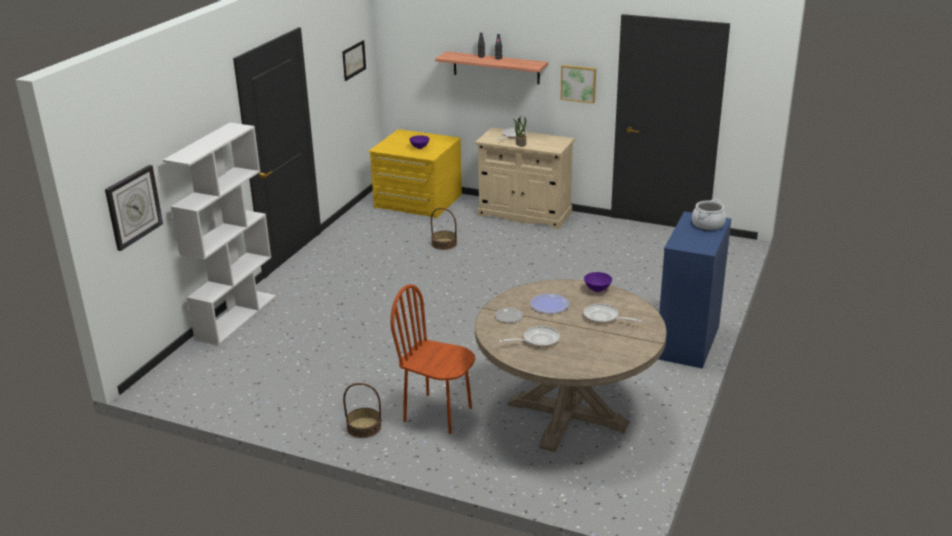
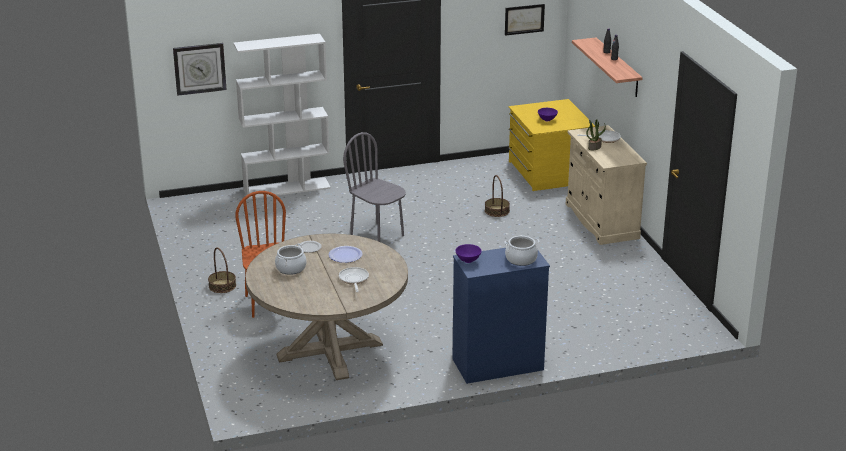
camera: 50 degrees right, 0 degrees up
(399, 309) = (377, 235): none -> grey chair
(537, 340) = (290, 268): frying pan -> cooking pot
(578, 83) = (655, 108): picture -> none
(597, 290) = (392, 264): purple bowl -> purple bowl (468, 261)

